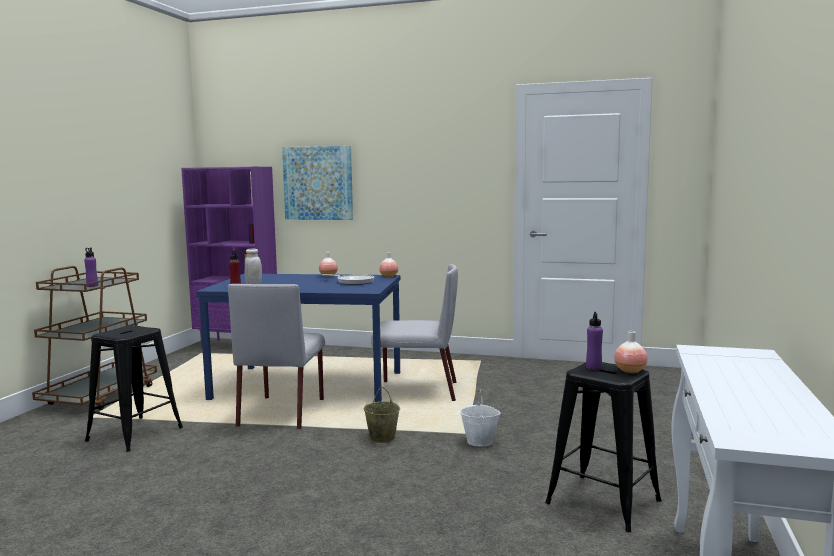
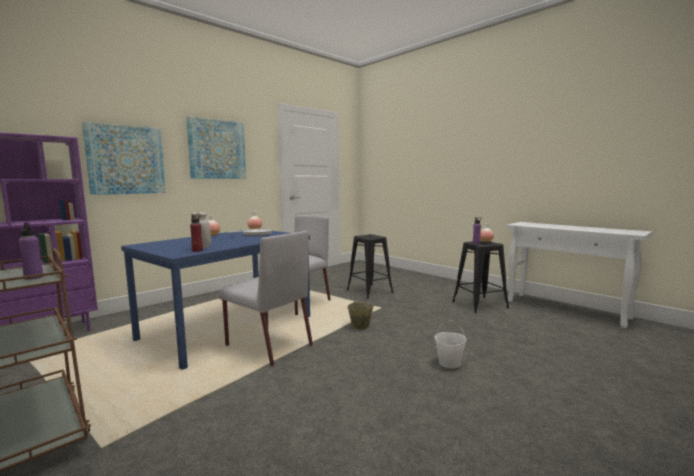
camera: 60 degrees left, 0 degrees up
(134, 434) = (213, 419): black stool -> black stool (370, 291)
(417, 164) = (217, 149): none -> picture
(480, 441) = (394, 308): white bucket -> white bucket (449, 363)

